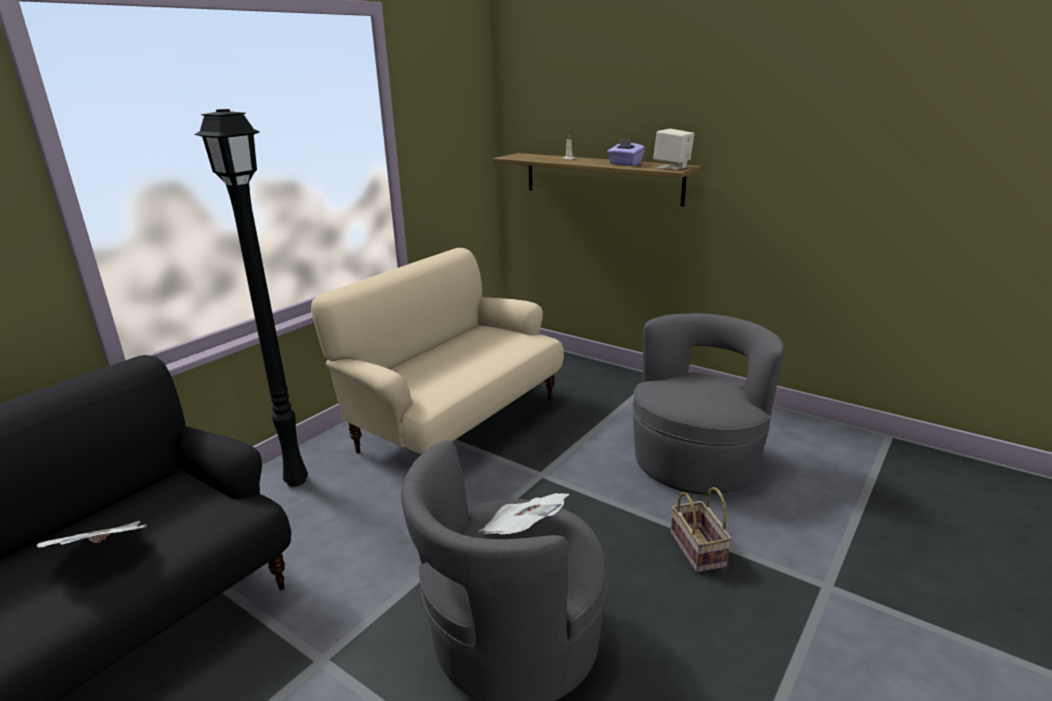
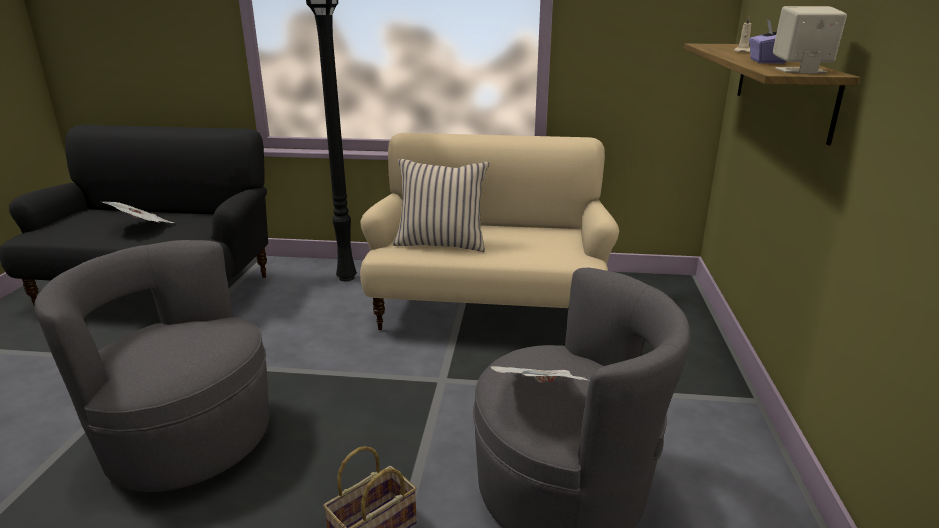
camera: 60 degrees right, 0 degrees up
(442, 377) = (441, 243): none -> beige pillow
(523, 532) = (183, 342): newspaper -> newspaper (541, 395)

